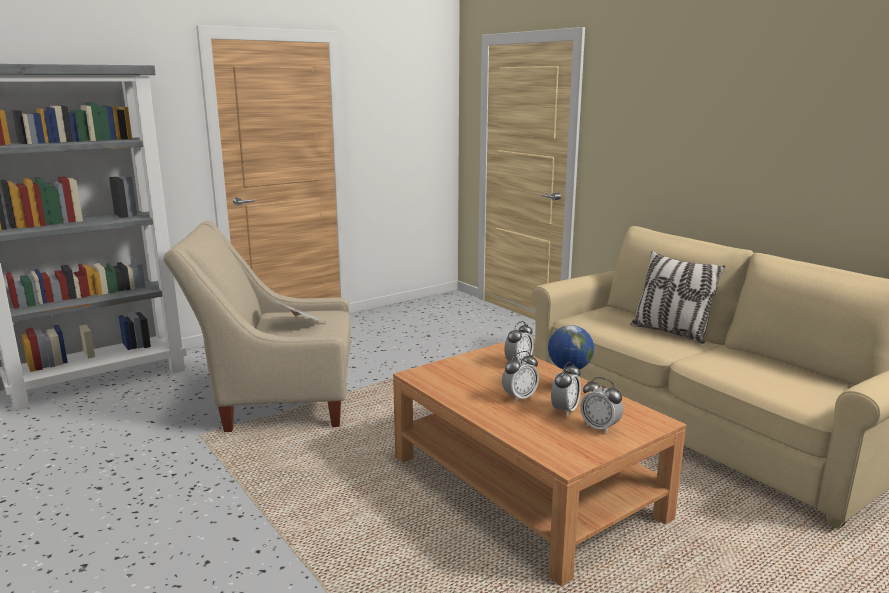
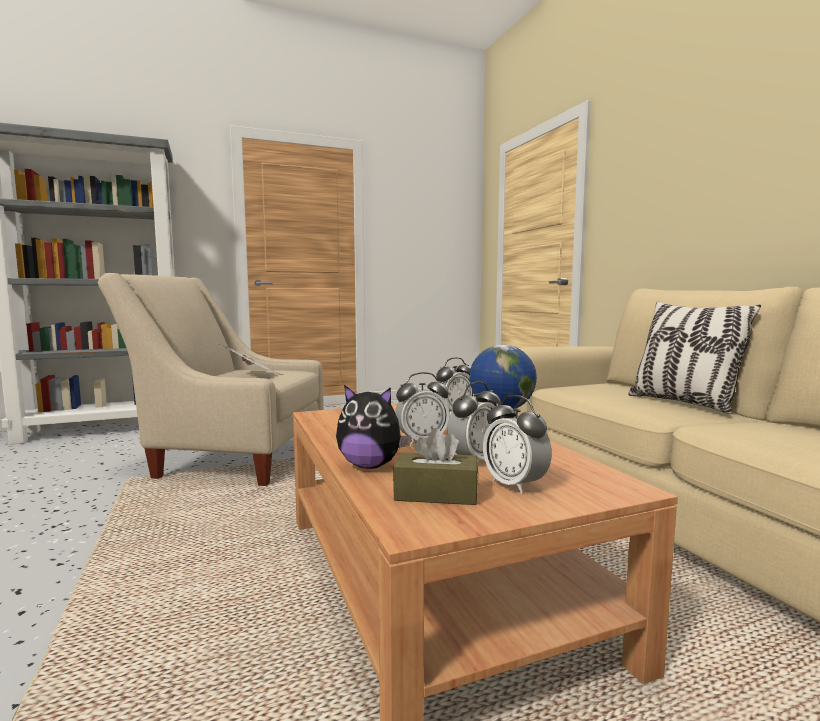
camera: 15 degrees right, 10 degrees down
(505, 423) = (370, 465): none -> plush toy
(562, 440) = (436, 494): none -> brown tissue box

